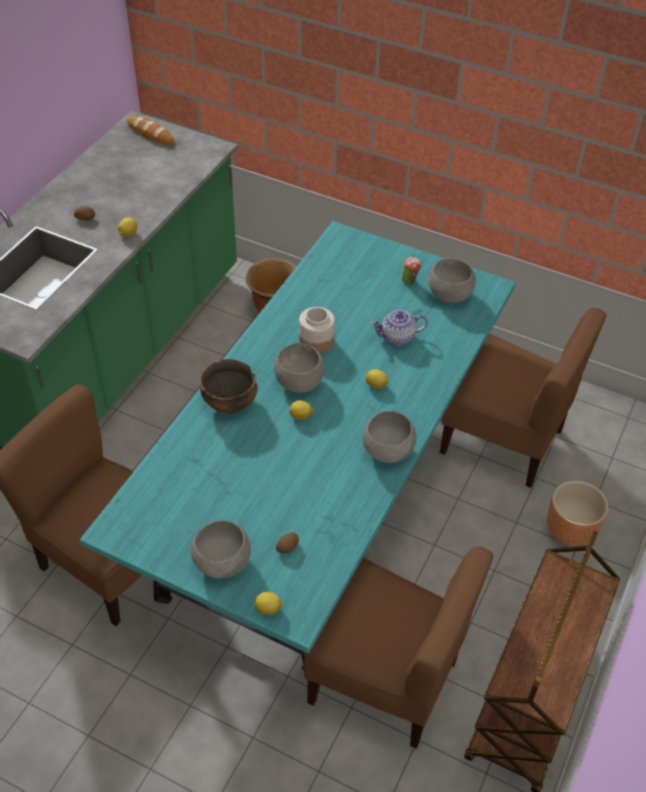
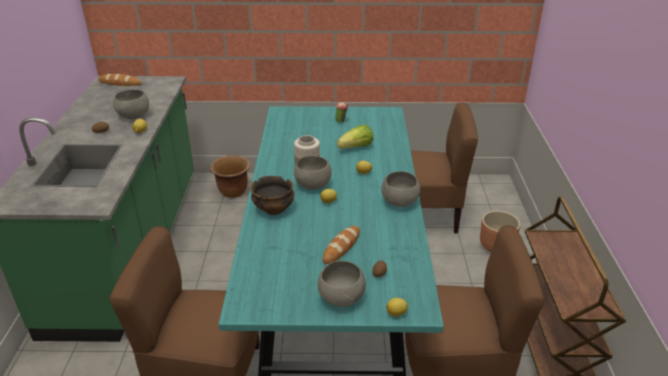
camera: 25 degrees left, 15 degrees down
(270, 491) = (341, 247): none -> bread
(397, 337) = (356, 147): teapot -> lettuce
(449, 295) = (370, 121): grey bowl -> grey bowl (134, 116)

